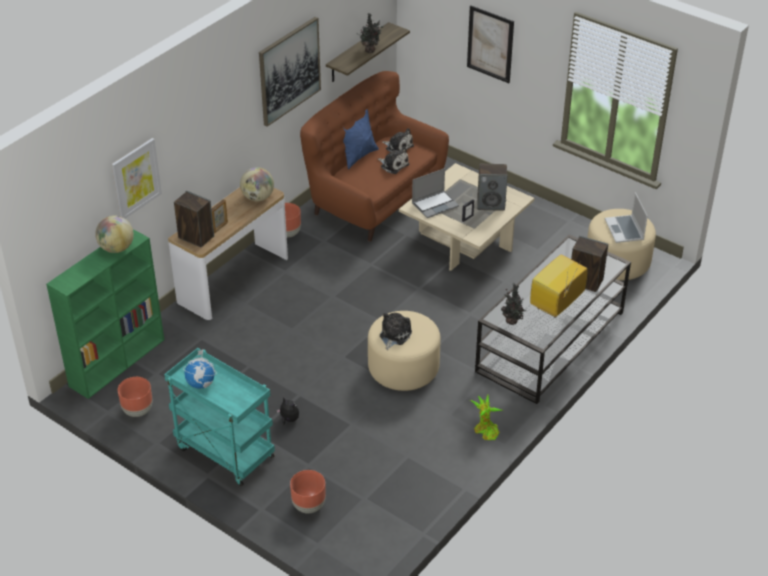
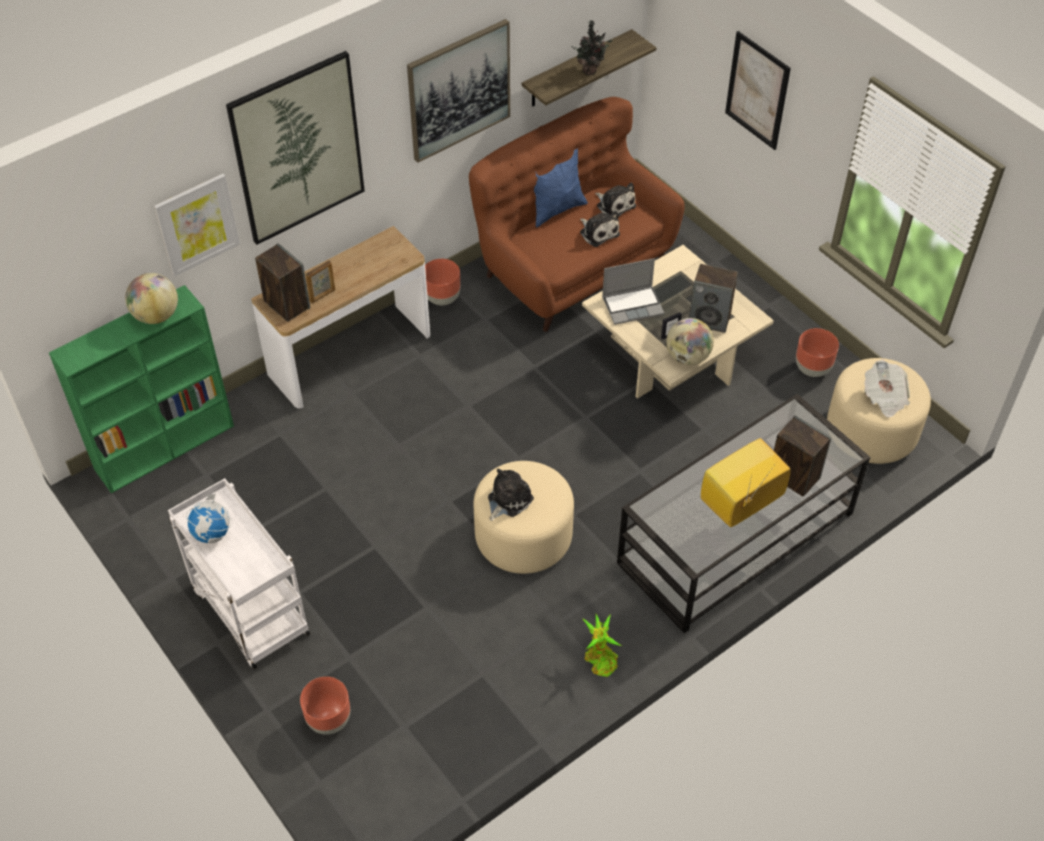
camera: 15 degrees right, 10 degrees up
(138, 411) = (165, 525): brown planter -> brown planter (813, 369)
(196, 118) = (298, 149): none -> picture
(223, 452) = (249, 612): turquoise cart -> white cart
(257, 198) = (388, 259): globe -> globe (687, 357)
(288, 420) = (348, 582): plush toy -> none
(512, 321) = (669, 519): potted plant -> none
(625, 230) = (884, 397): laptop -> newspaper

